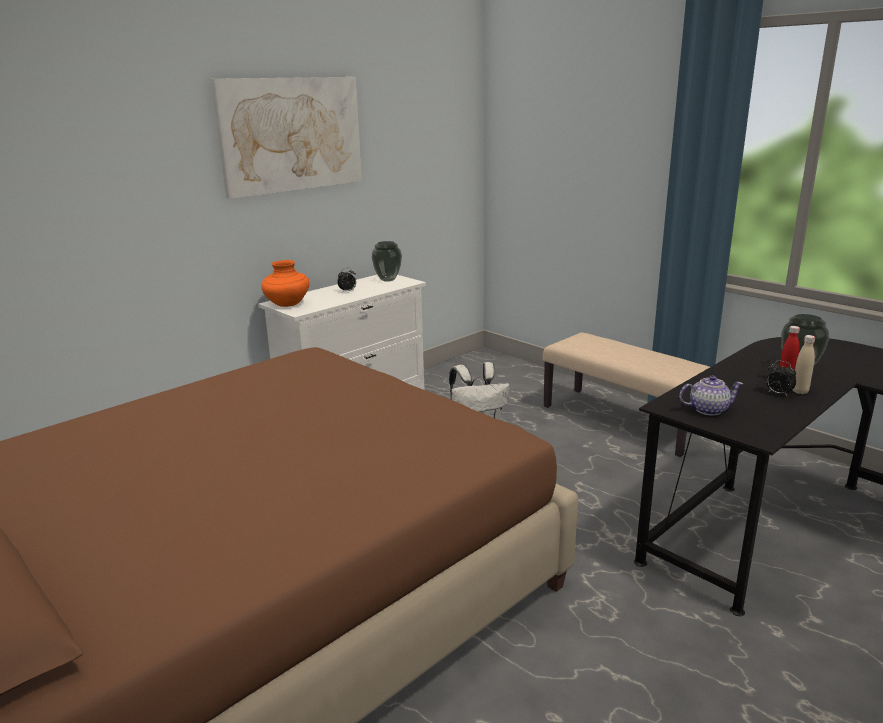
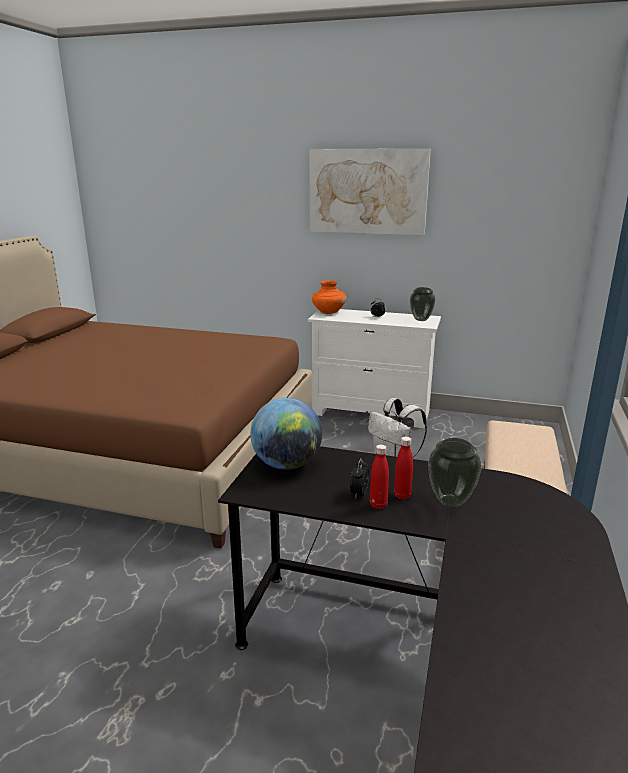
camera: 60 degrees right, 0 degrees up
(707, 409) = (287, 465): teapot -> globe
(800, 391) = (378, 505): beige bottle -> red bottle

